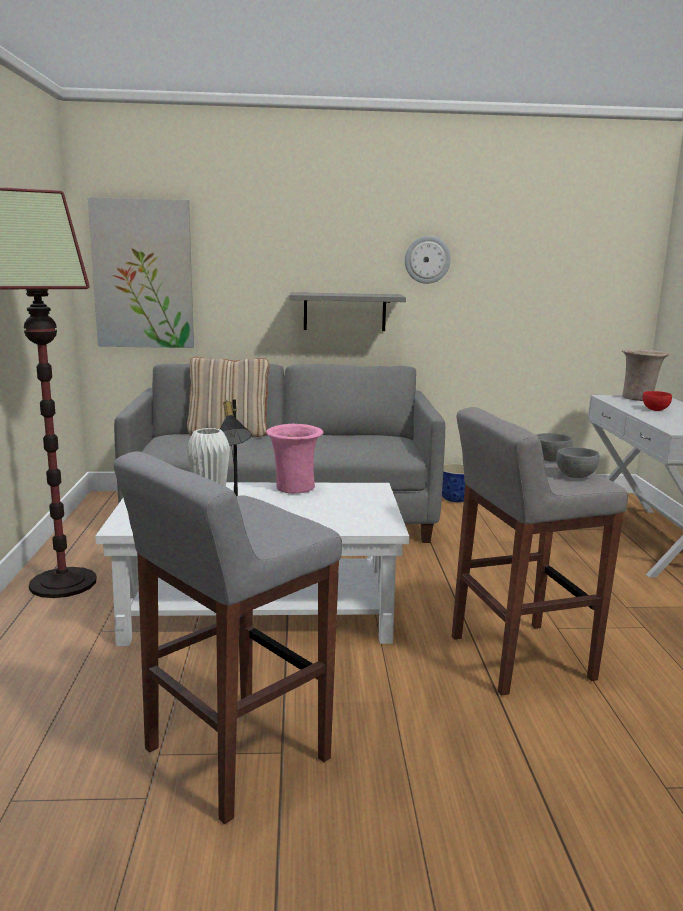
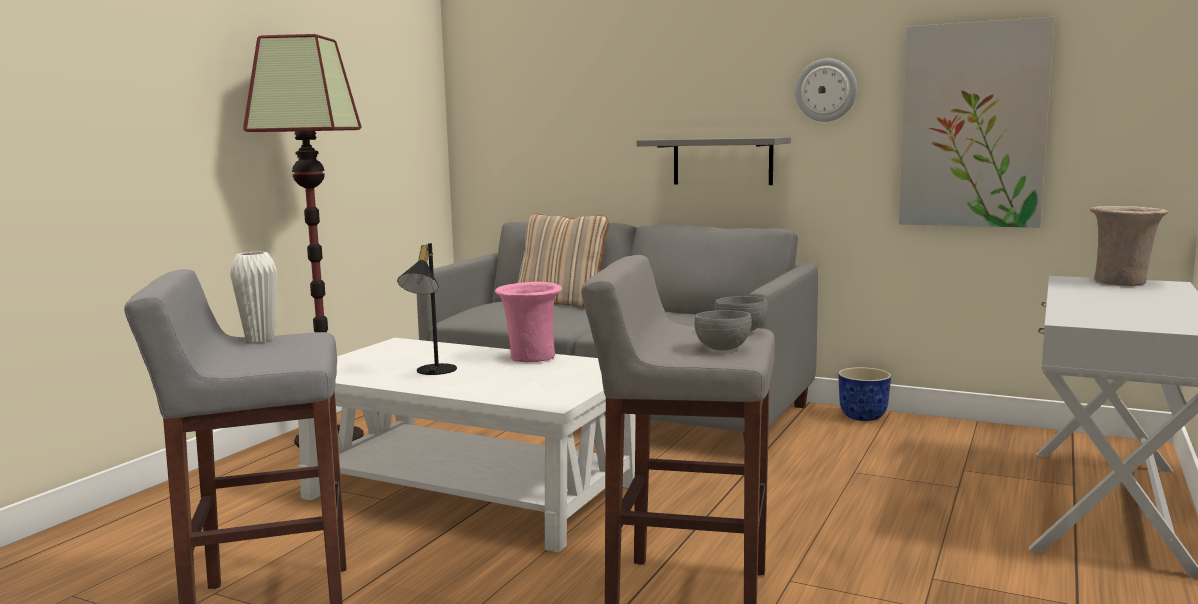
camera: 30 degrees right, 5 degrees down
(143, 274) = (509, 125): picture -> picture (973, 125)
(655, 410) = (1109, 296): red bowl -> none

